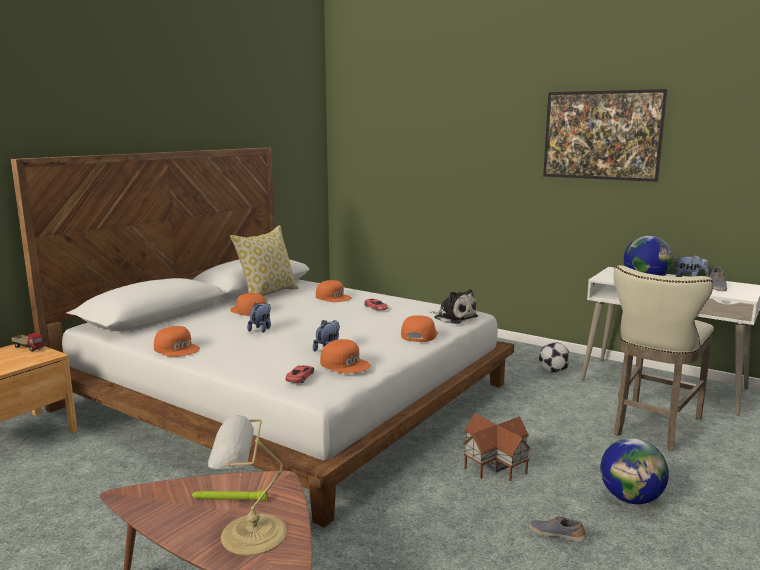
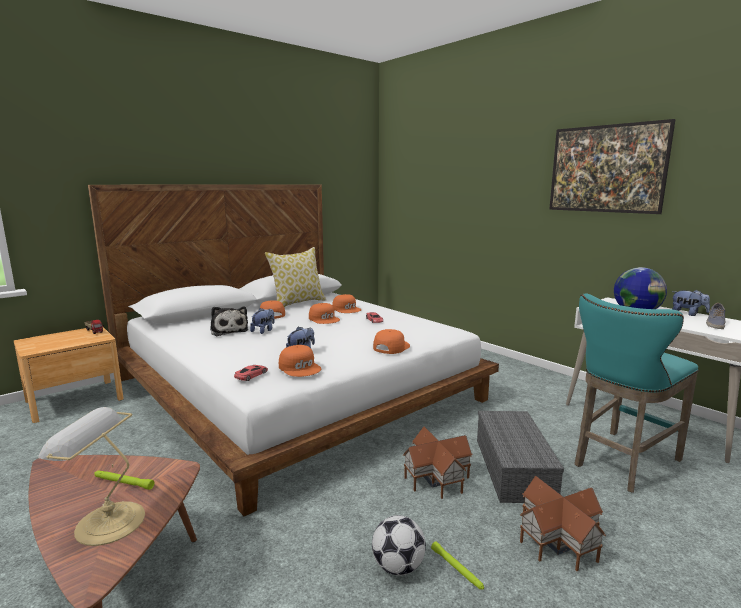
camera: 15 degrees right, 0 degrees up
(177, 349) = (185, 341): orange cap -> orange cap (324, 319)
(454, 317) = (436, 334): plush toy -> plush toy (228, 330)
(553, 372) = (542, 393): football -> football (398, 566)
(556, 535) = (457, 569): shoe -> green flashlight
(563, 446) = (515, 469): none -> grey storage box
(631, 499) = (560, 541): globe -> toy house
(652, 427) = (621, 463): beige stool -> turquoise stool

